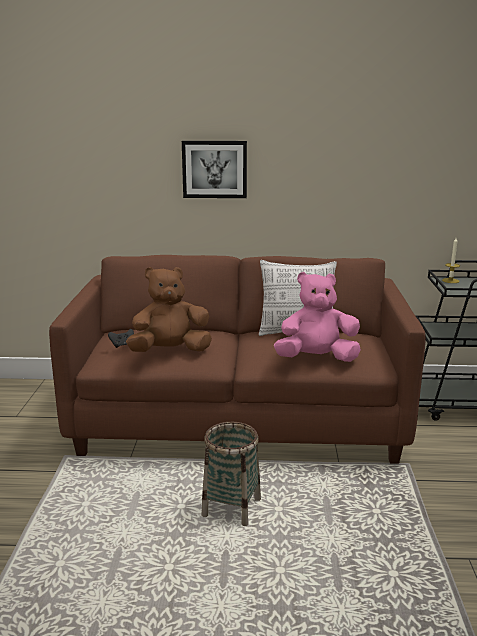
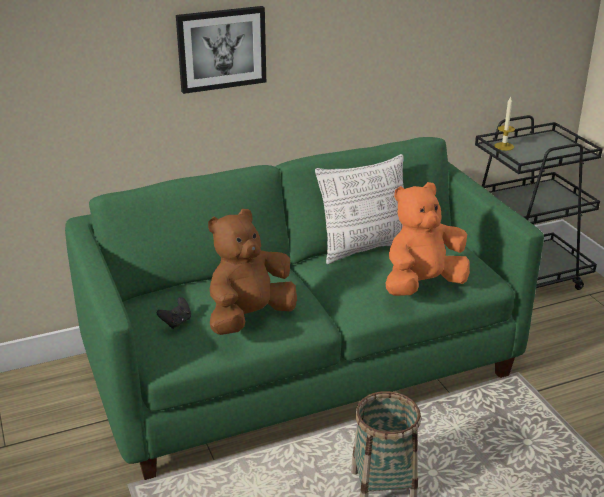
camera: 25 degrees left, 10 degrees up
(239, 420) = (302, 367): brown sofa -> green sofa
(316, 358) = (422, 285): pink plush toy -> orange plush toy

